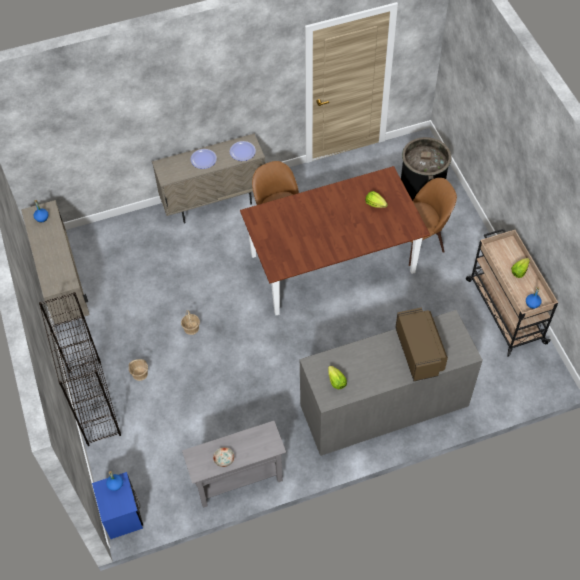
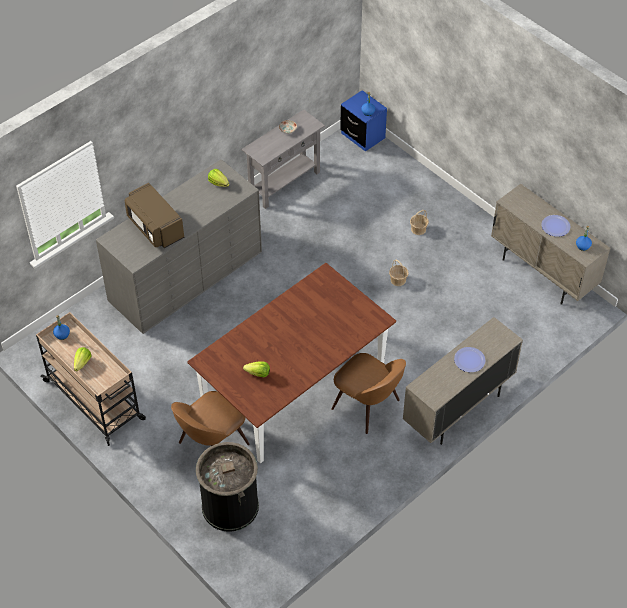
camera: 155 degrees right, 5 degrees down
(93, 402) = (441, 196): black bookcase -> none
(242, 151) = (433, 384): plate -> plate (555, 226)

